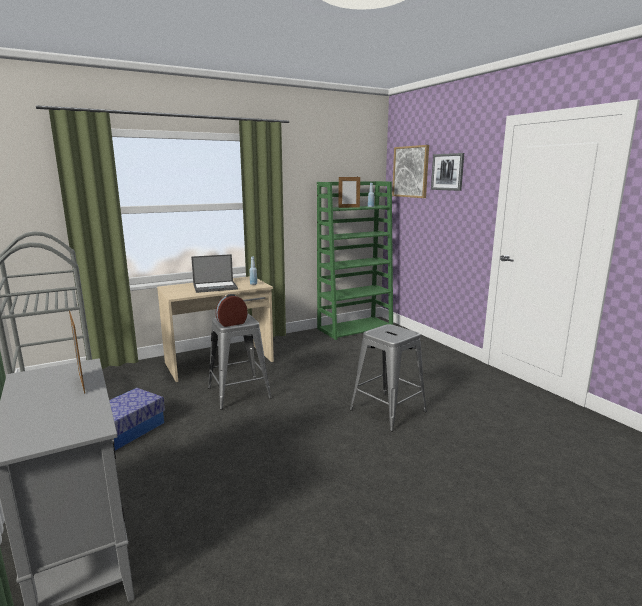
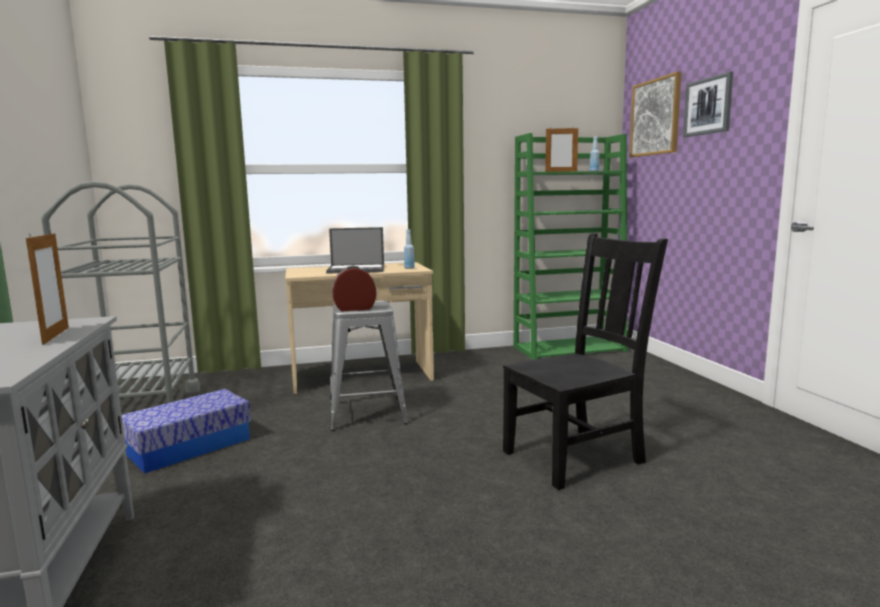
camera: 15 degrees right, 5 degrees down
(387, 410) = (577, 456): grey stool -> black chair

